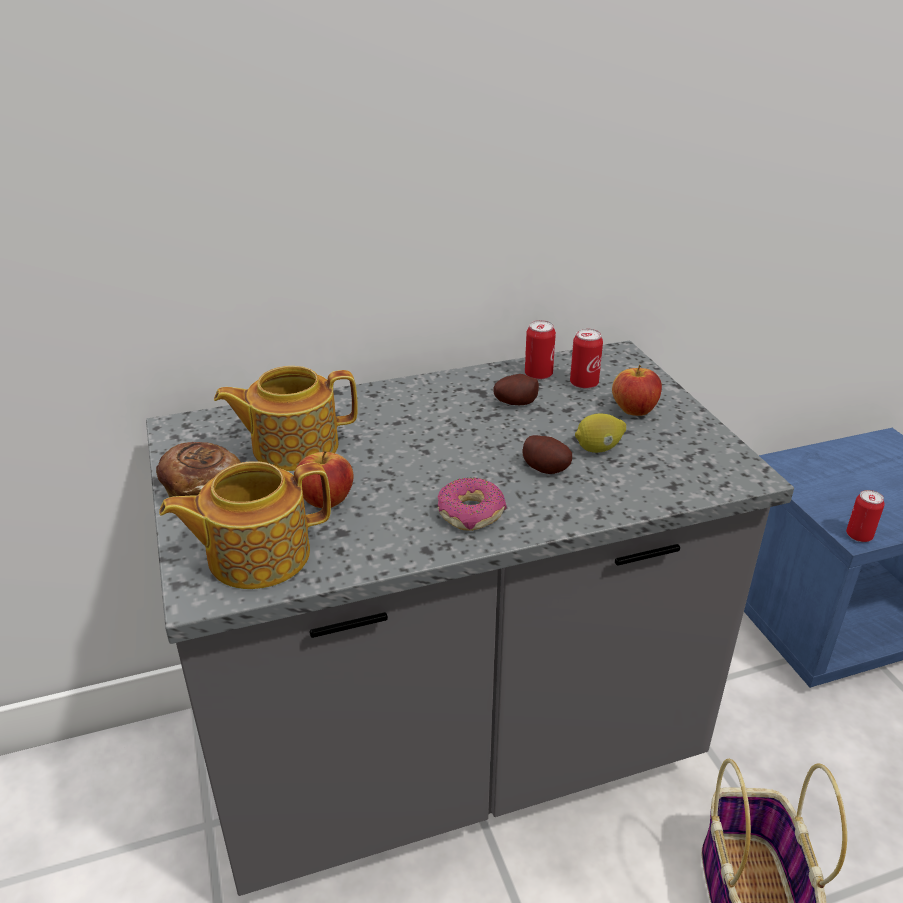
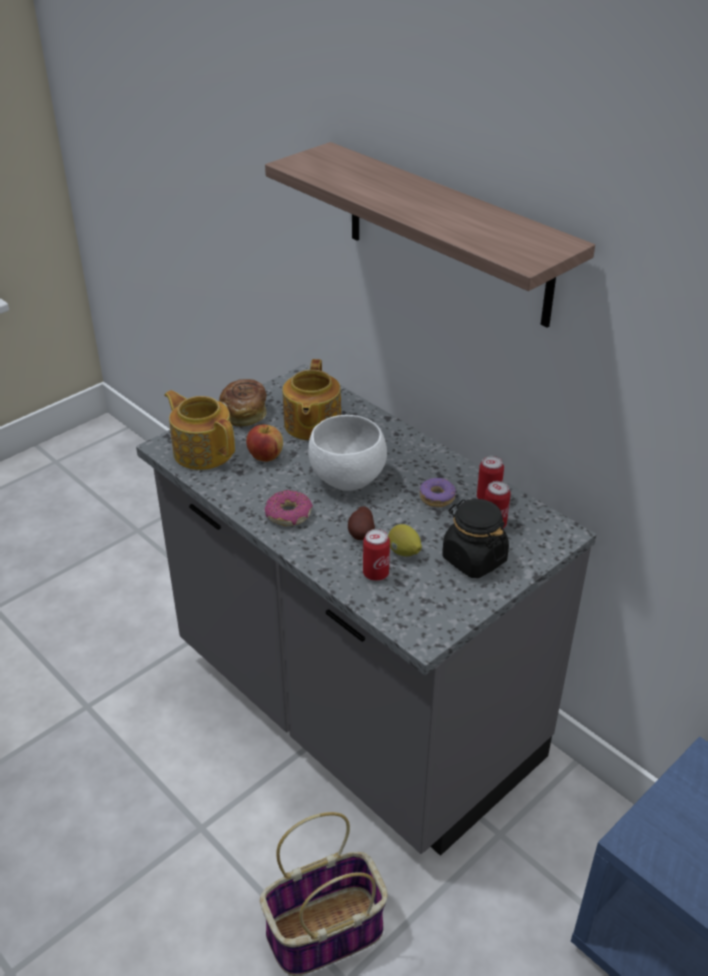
camera: 65 degrees right, 5 degrees up
(293, 447) = (311, 425): teapot -> teapot turned 135 degrees counterclockwise
(377, 88) = (447, 234): none -> shelf
(435, 451) = (347, 480): none -> white bowl
(515, 402) = (437, 497): potato -> donut
(634, 410) = (473, 559): apple -> black jar
(859, 536) = (633, 844): can -> can (375, 573)

